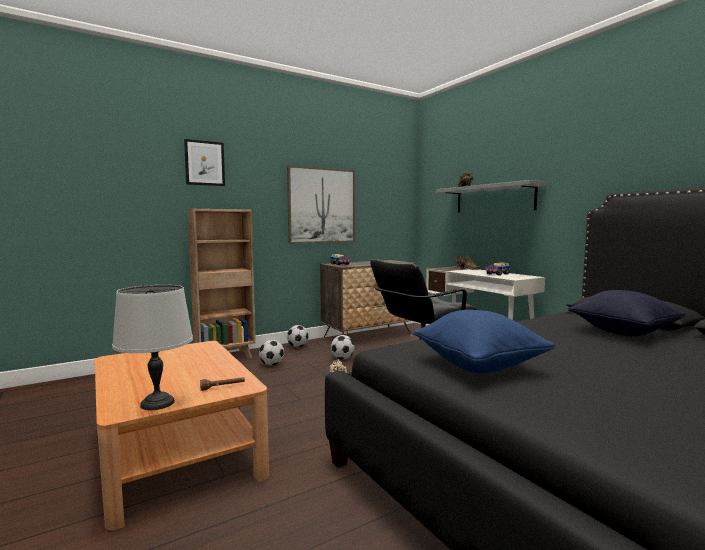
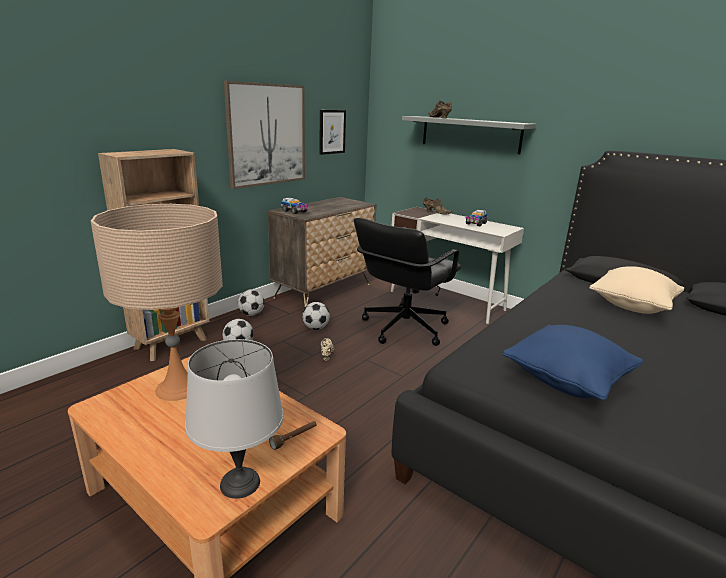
camera: 20 degrees left, 15 degrees up
(174, 355) = (178, 388): none -> beige table lamp
(204, 163) = (113, 80): picture -> picture (332, 132)
(623, 332) = (632, 306): black pillow -> beige pillow

